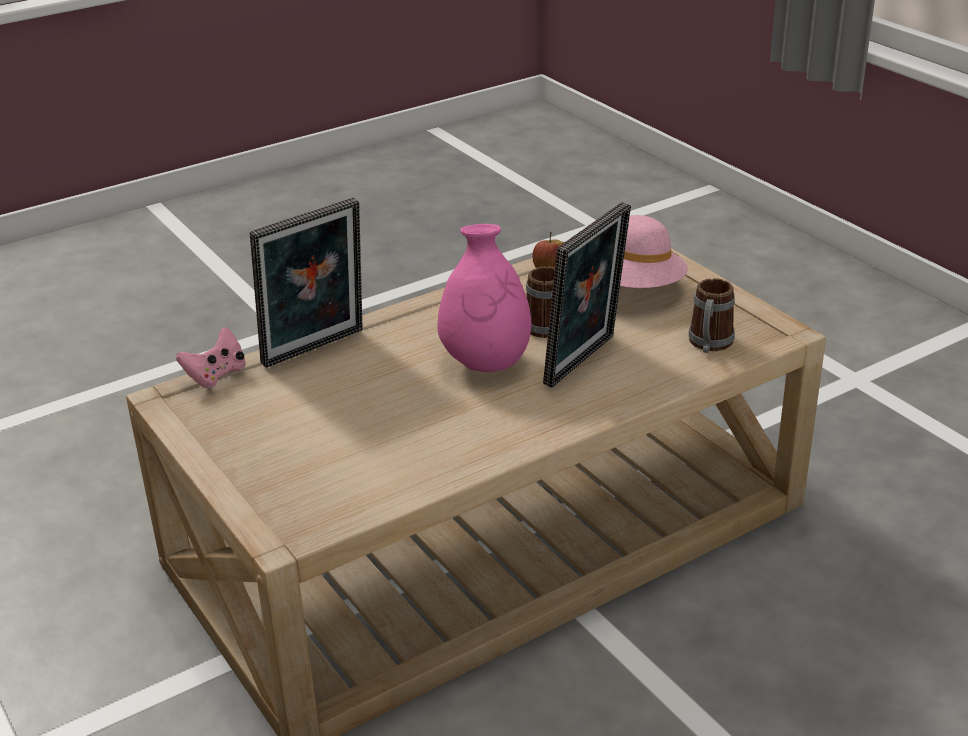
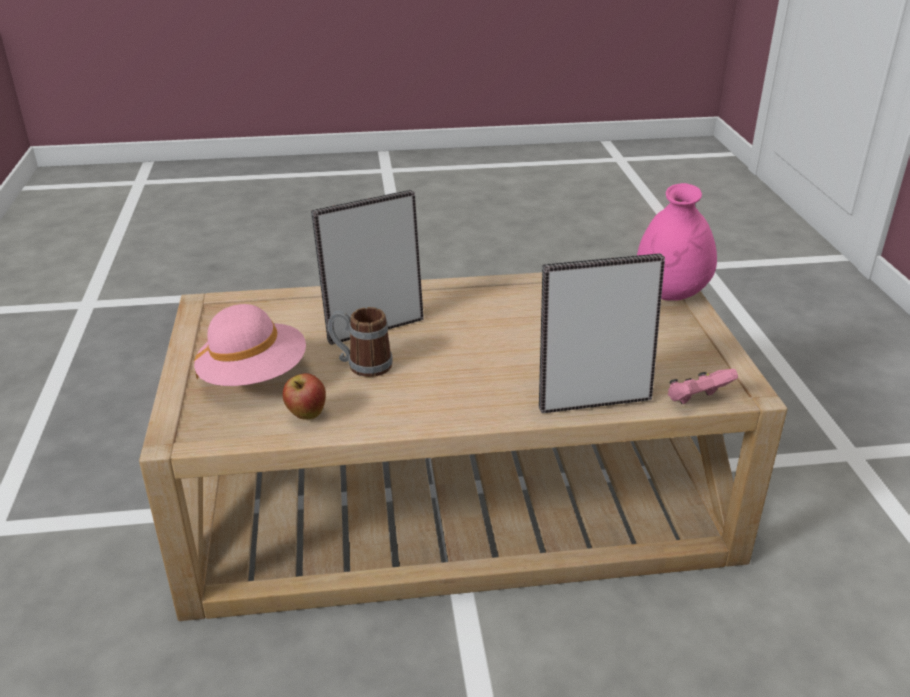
camera: 155 degrees left, 0 degrees up
(486, 363) = (451, 348): pink vase -> pink vase (670, 295)
(709, 345) = (268, 313): mug -> none

